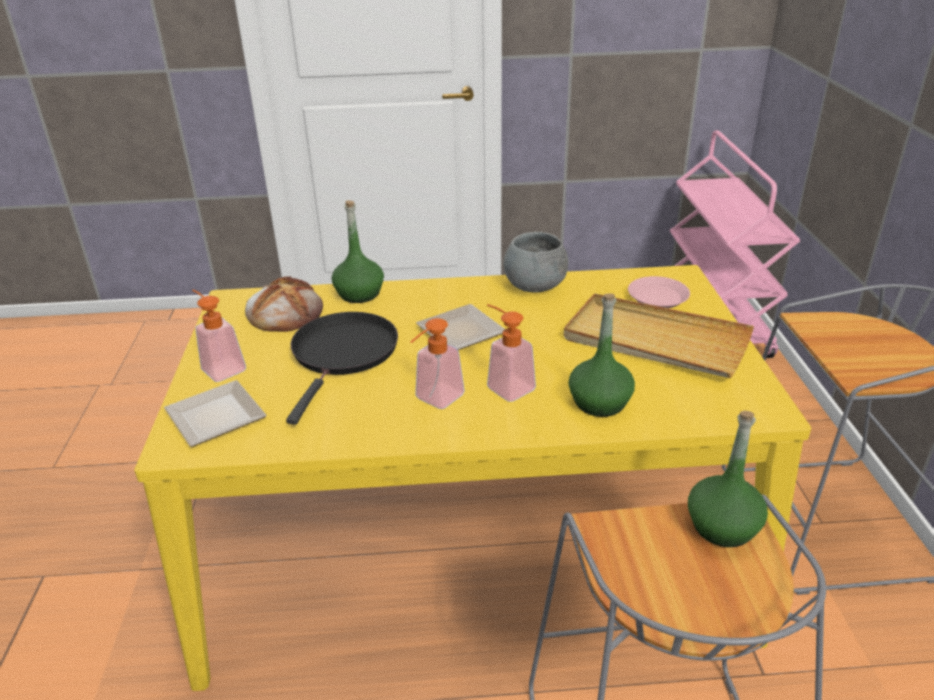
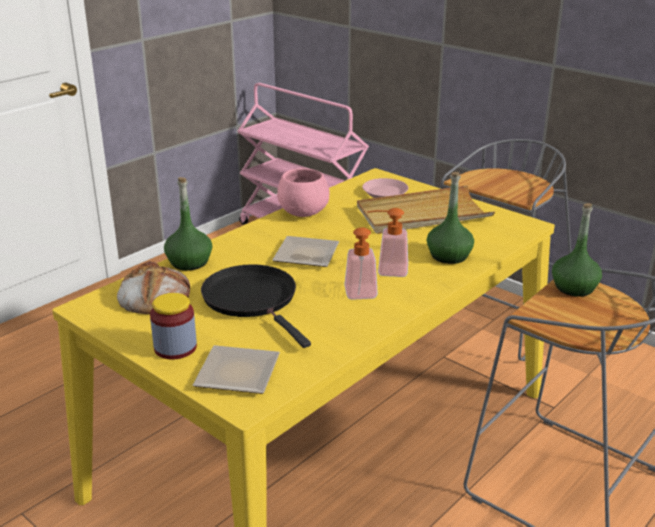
camera: 45 degrees left, 5 degrees down
(220, 367) = (175, 347): soap dispenser -> jar
(535, 286) = (304, 212): grey bowl -> pink bowl

